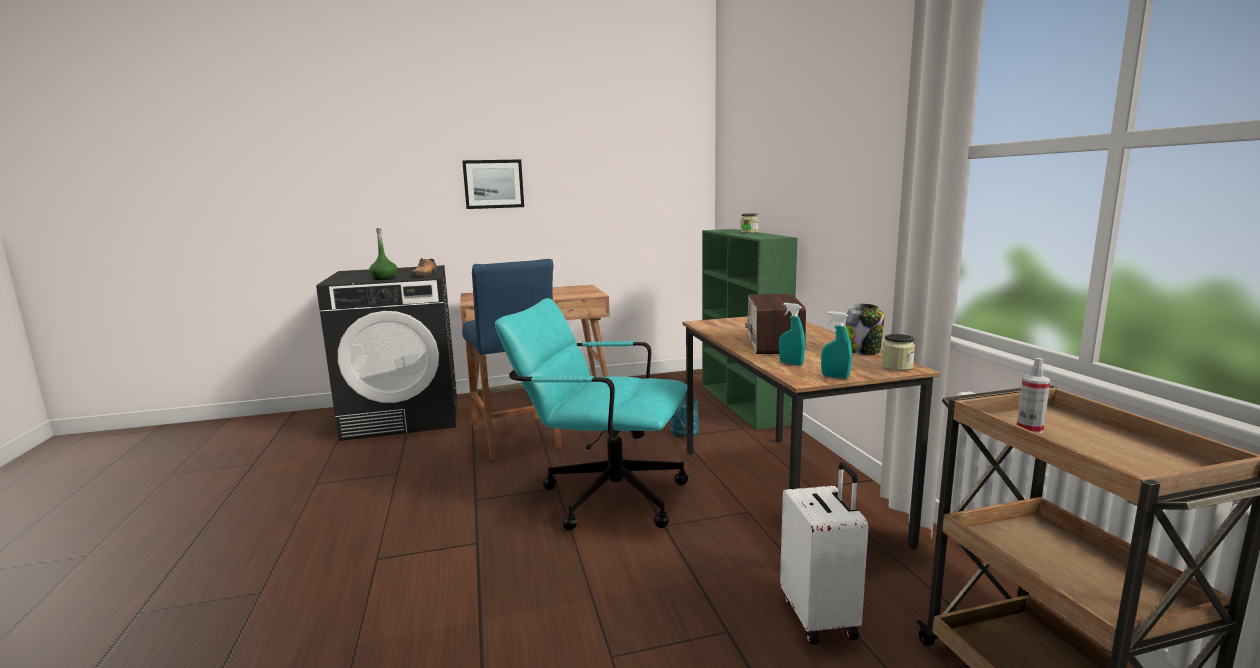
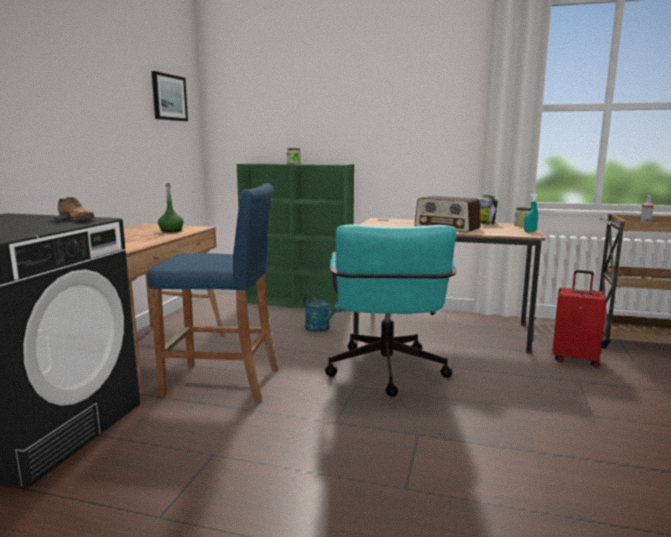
camera: 60 degrees left, 0 degrees up
(384, 278) = (51, 227): green bottle -> green bottle (171, 231)
(493, 184) = (50, 105): picture -> picture (169, 97)
(602, 495) = (386, 374): turquoise office chair -> turquoise office chair turned 45 degrees counterclockwise
(791, 364) = (496, 232): turquoise spray bottle -> none
(820, 617) = (575, 359): white suitcase -> red suitcase

